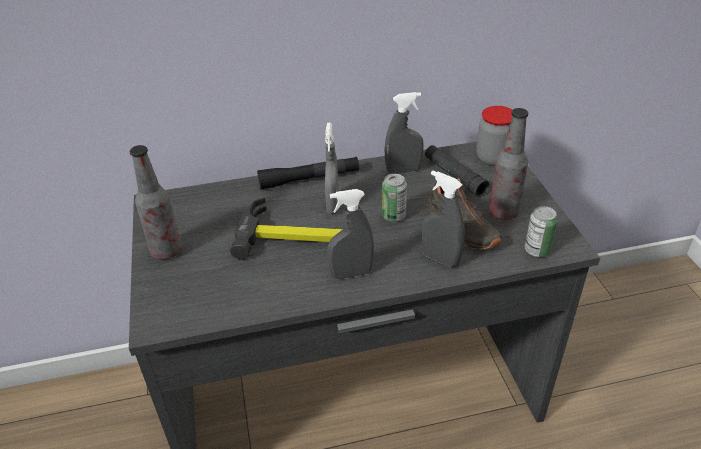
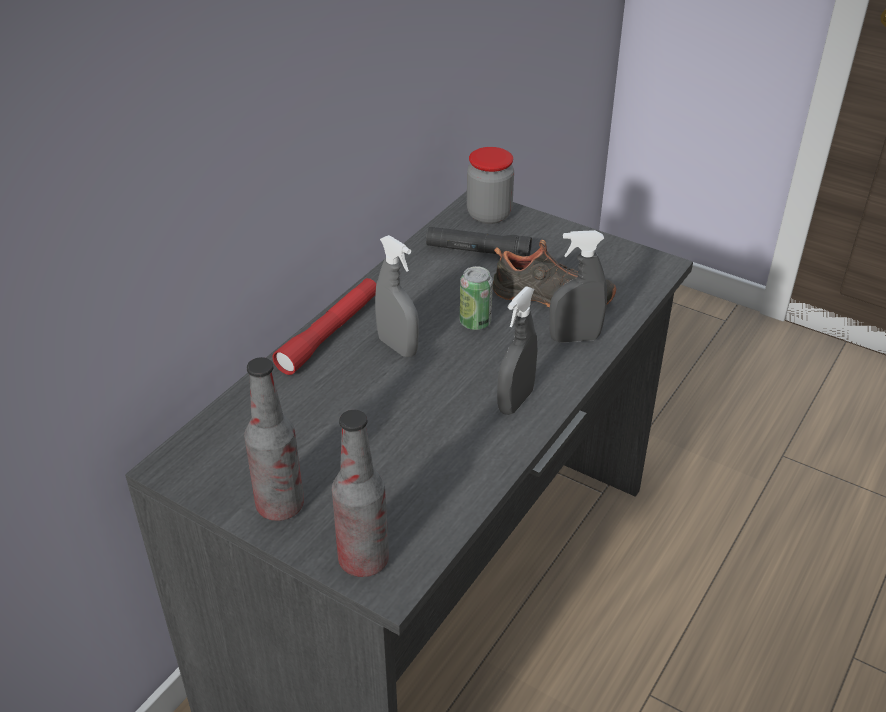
camera: 45 degrees left, 0 degrees up
(297, 236) = (409, 399): hammer -> none
(309, 179) = (330, 333): black flashlight -> red flashlight
(403, 170) = (419, 272): grey spray bottle -> none
(503, 212) = (569, 263): bottle -> bottle (363, 560)
(537, 250) = (640, 283): can -> none

